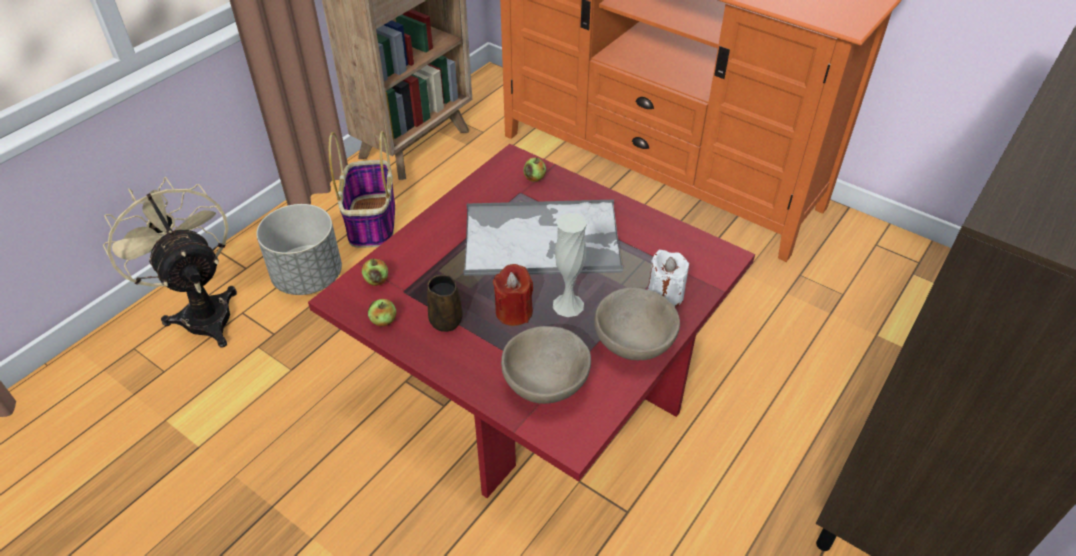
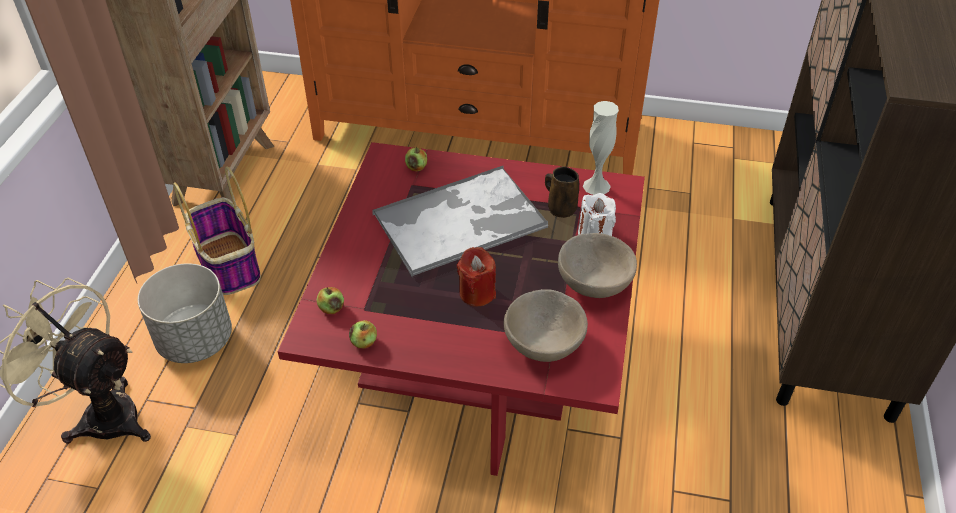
camera: 25 degrees left, 0 degrees up
(445, 319) = (420, 320): brown mug -> brown mug (560, 208)
(568, 305) = (520, 271): white vase -> white vase (596, 186)

